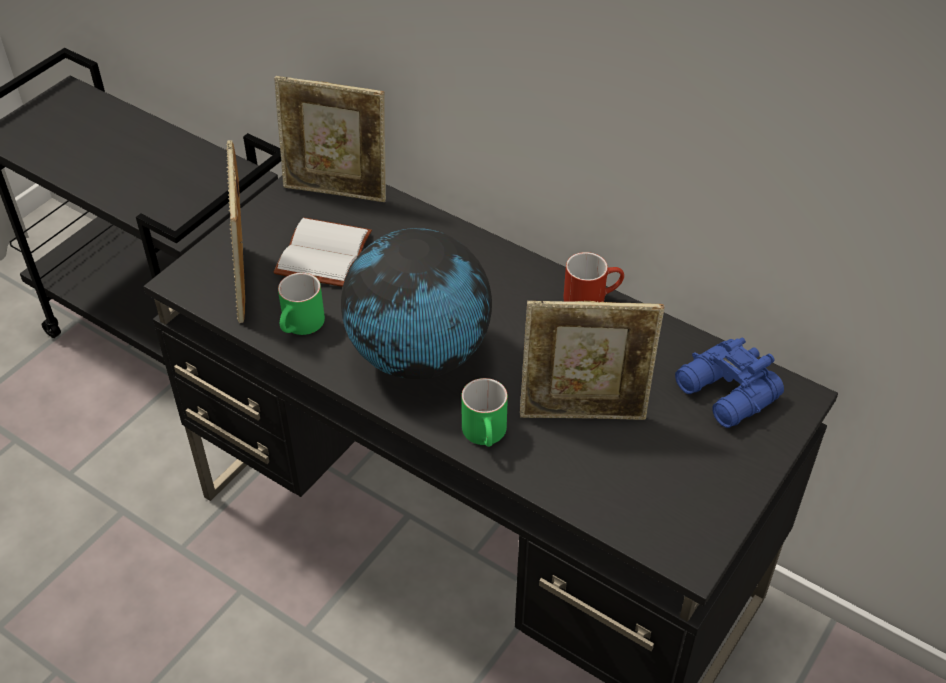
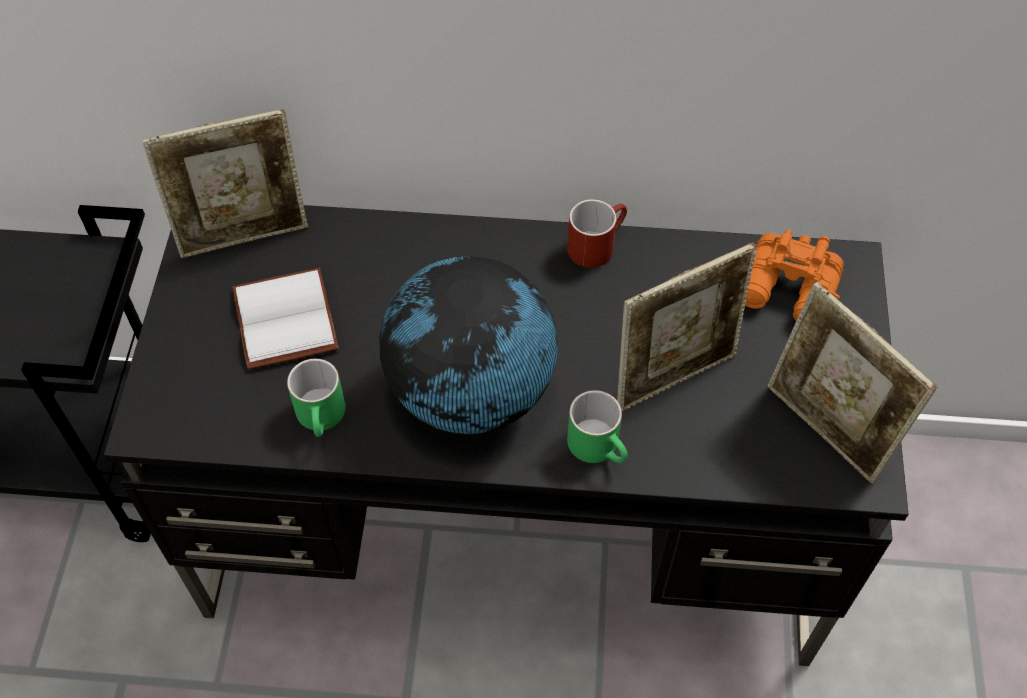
camera: 30 degrees left, 10 degrees up
(244, 283) = (221, 396): picture frame -> picture frame (825, 430)
(726, 394) = (788, 292): blue binoculars -> orange binoculars

